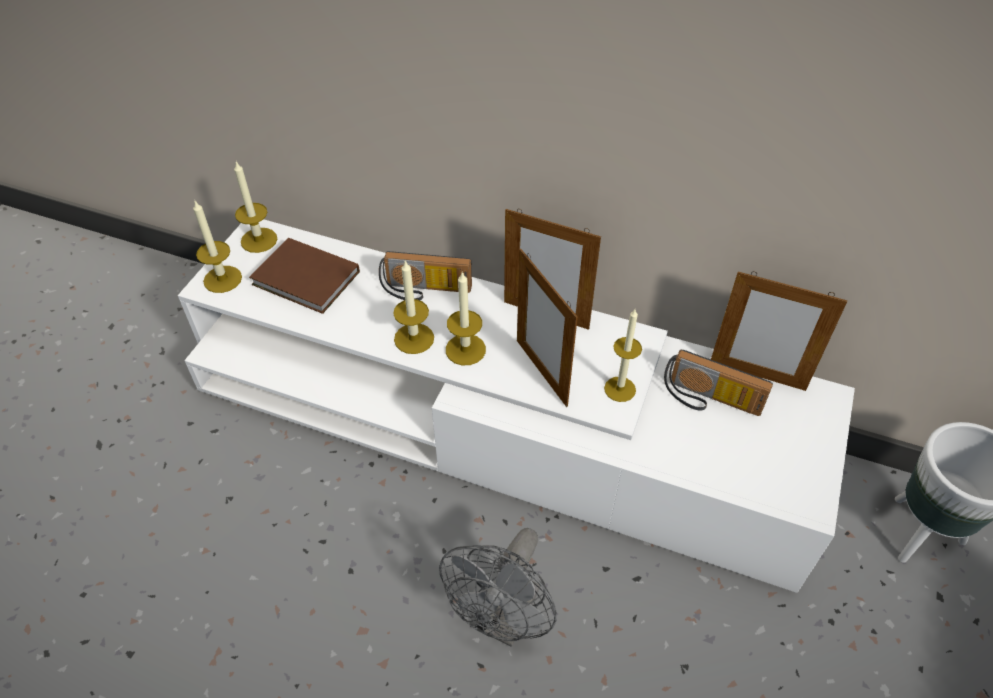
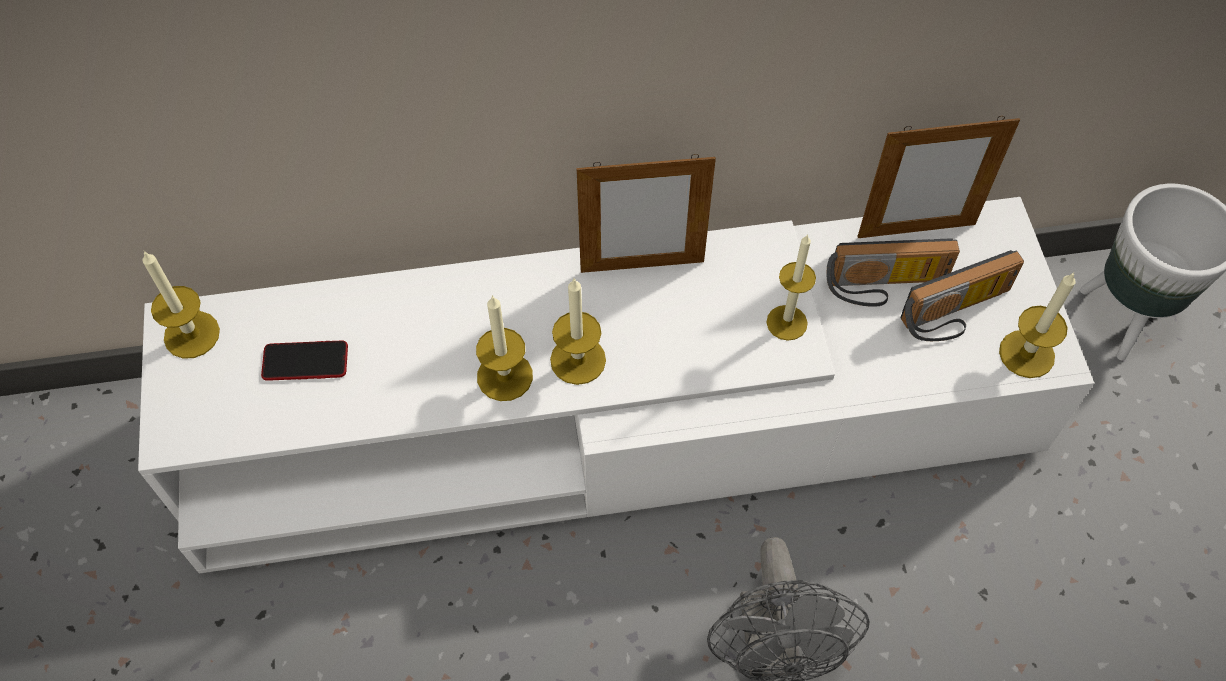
camera: 30 degrees left, 10 degrees up
(222, 279) = (185, 416): candle -> candle (1026, 354)
(307, 280) = (305, 361): brown book -> phone
(425, 291) = (472, 304): radio -> radio (957, 315)
(541, 372) = (686, 345): picture frame -> none

